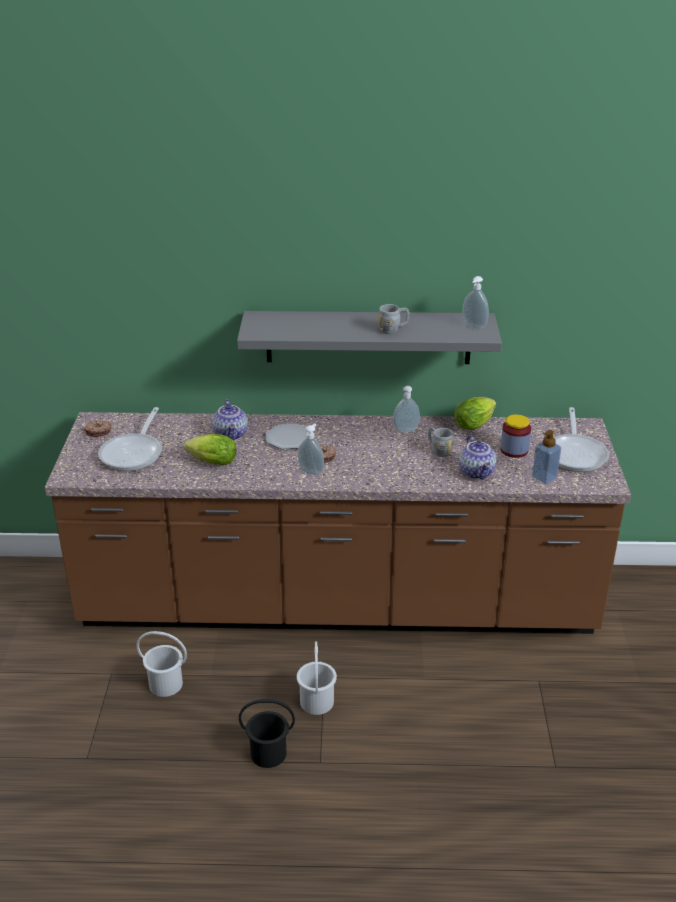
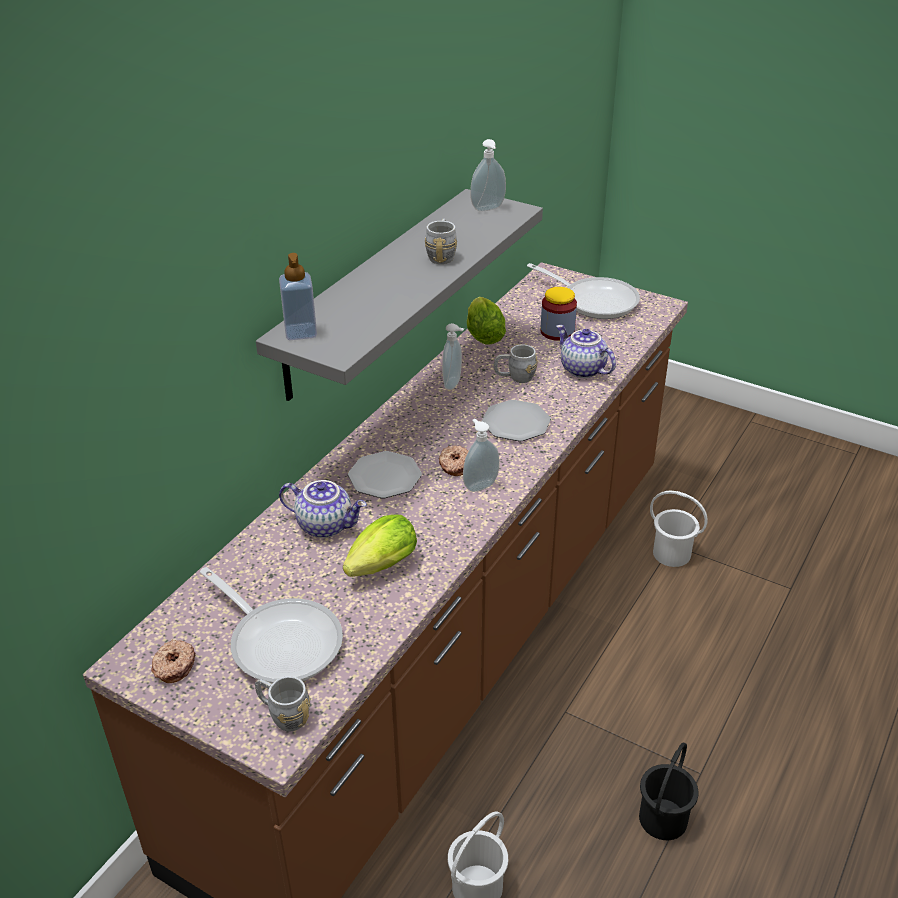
camera: 60 degrees left, 5 degrees up
(86, 471) = (283, 715): none -> grey mug
(316, 702) = (602, 736): white bucket -> white bucket (671, 554)
(387, 465) = (516, 423): none -> plate
(477, 472) = (581, 370): teapot -> teapot turned 150 degrees counterclockwise
(544, 477) = (623, 334): soap dispenser -> soap dispenser (300, 332)

